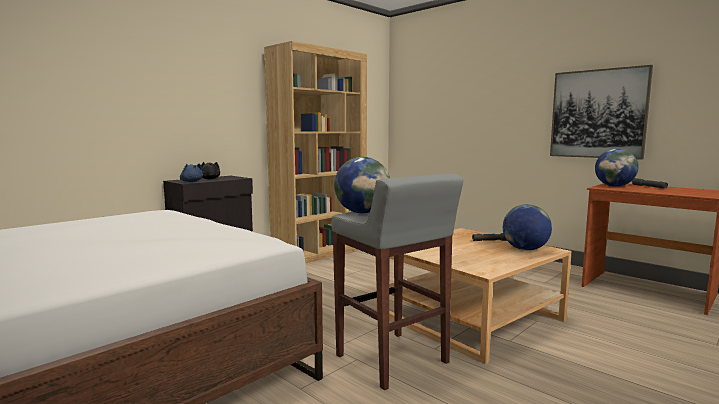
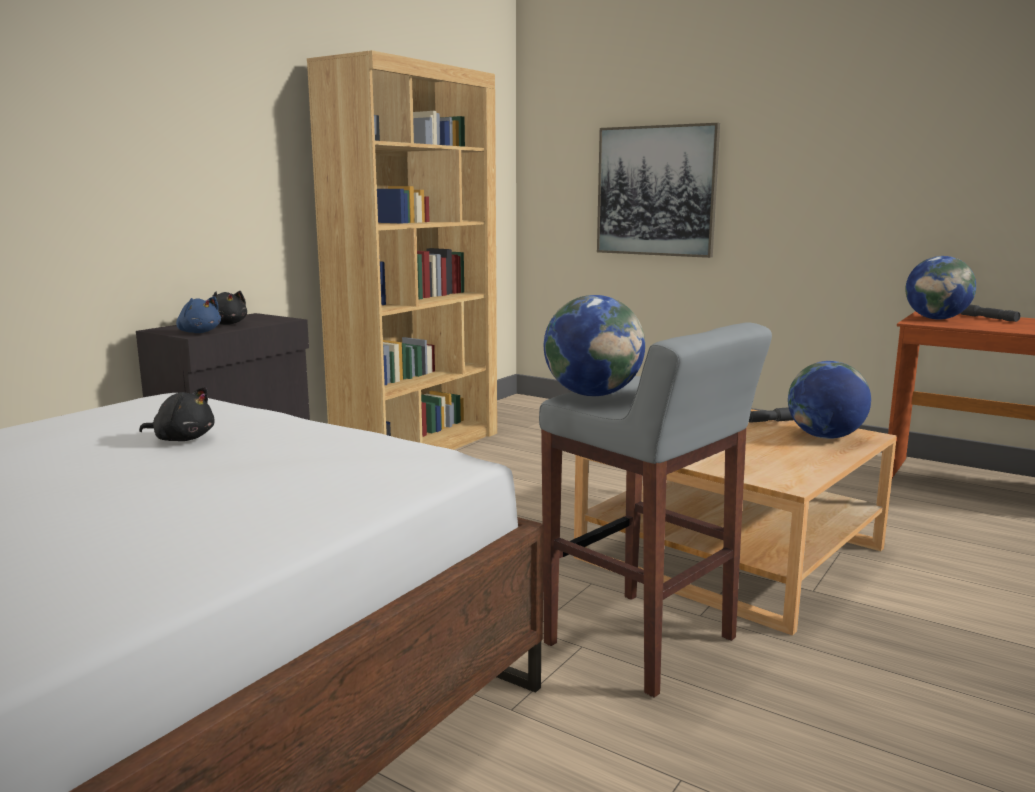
camera: 10 degrees left, 5 degrees up
(146, 227) = (182, 439): none -> black plush toy
(598, 114) = (902, 193): picture -> picture (656, 191)

